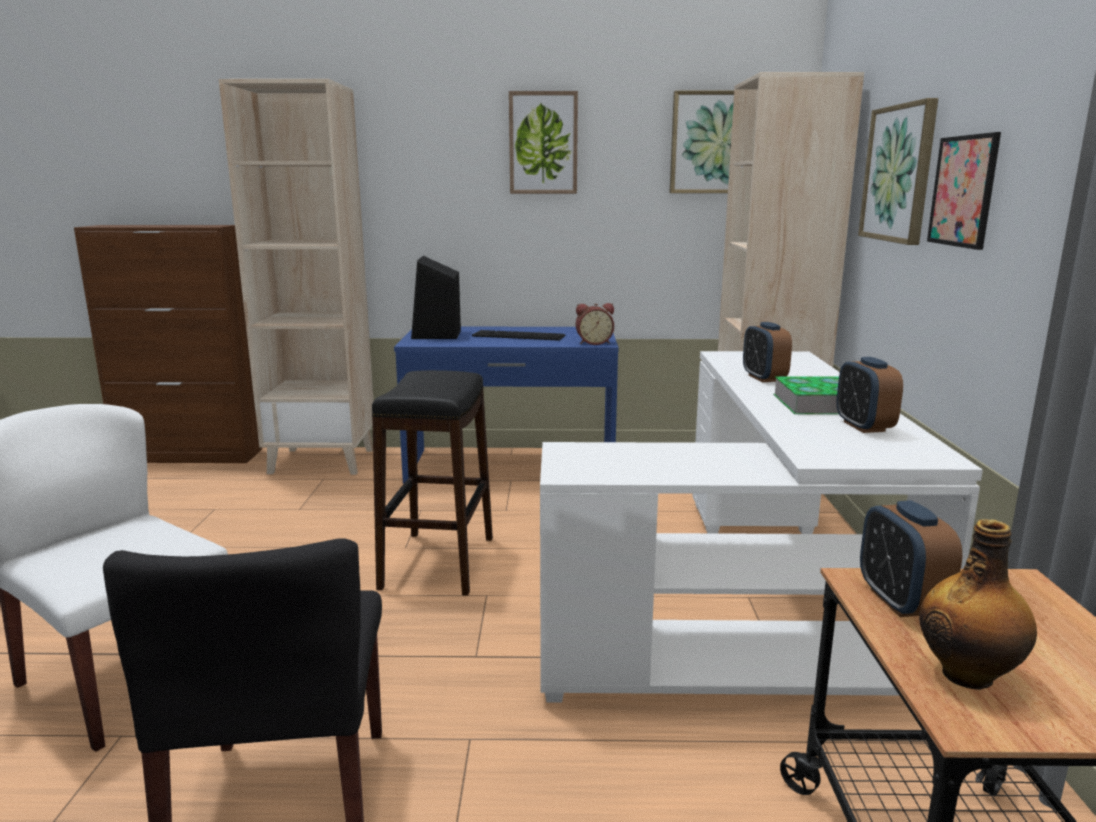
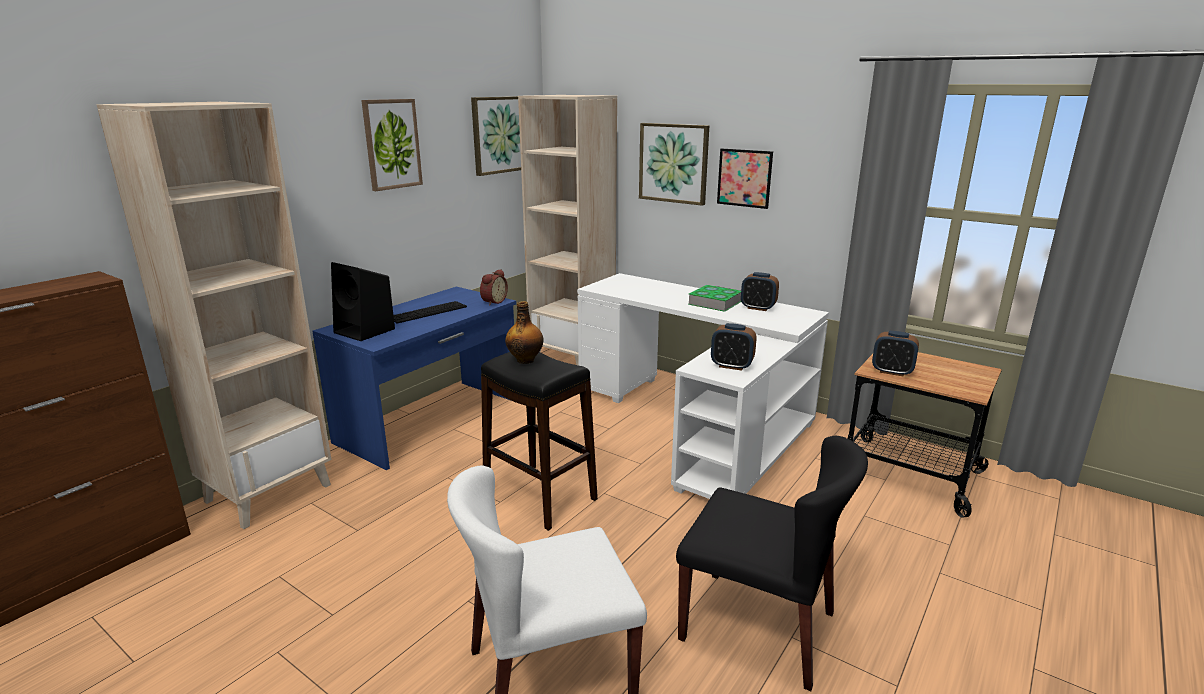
camera: 55 degrees left, 5 degrees up
(764, 378) = (656, 296): alarm clock -> alarm clock (731, 366)
(968, 674) = (946, 383): bottle -> bottle (525, 360)

